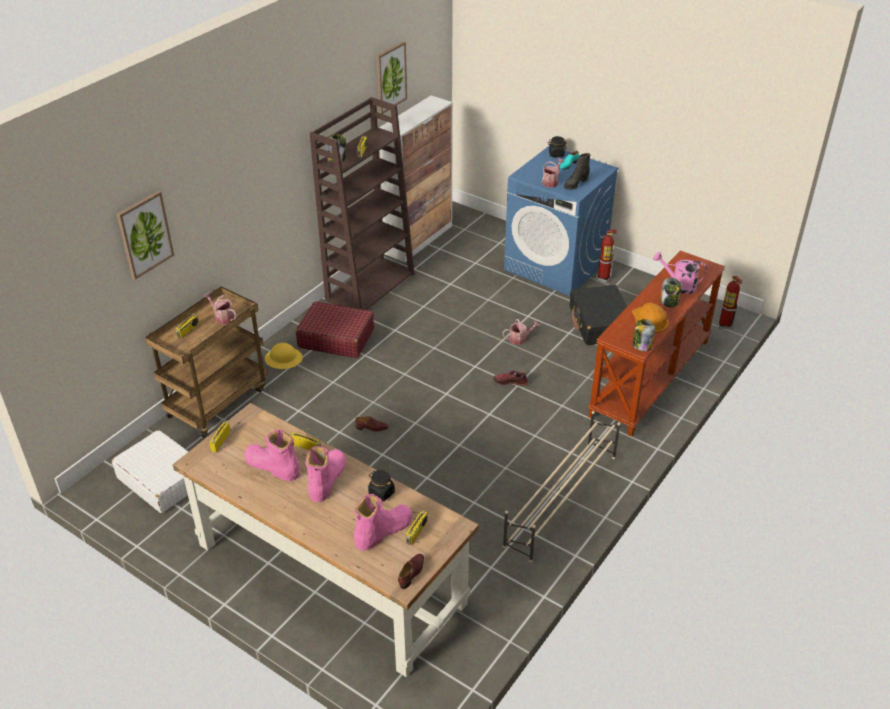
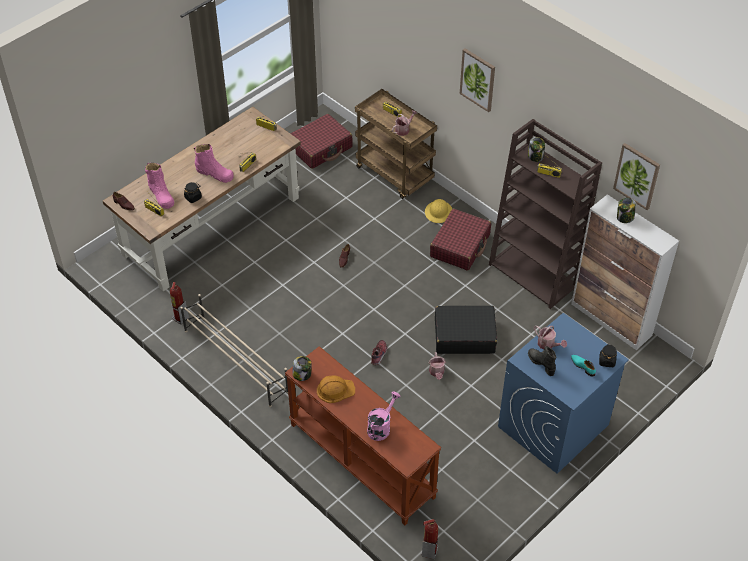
camera: 100 degrees right, 10 degrees up
(144, 234) = (401, 37): picture -> picture (478, 79)
(162, 480) = (320, 148): white suitcase -> red suitcase
(272, 466) = (235, 149): pink boot -> none
(600, 324) = (449, 441): black suitcase -> black suitcase (464, 336)
(603, 278) = (526, 464): fire extinguisher -> fire extinguisher (180, 318)
(669, 302) = (357, 412): jar -> jar (624, 218)

